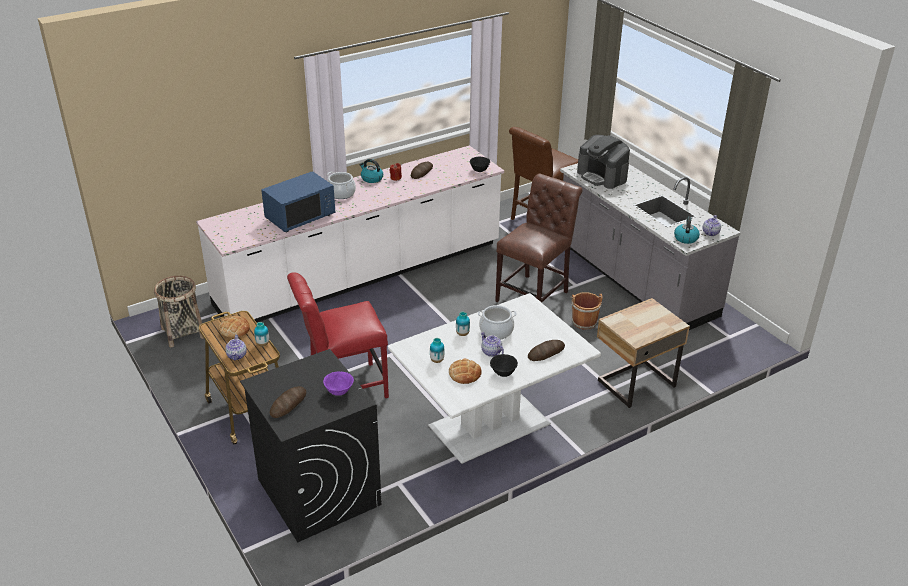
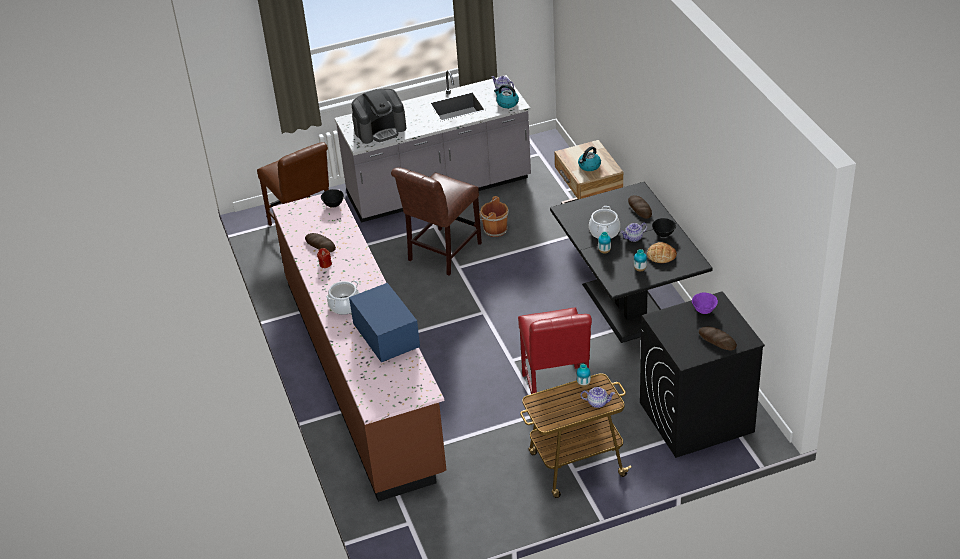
camera: 75 degrees left, 5 degrees up
(183, 332) = (428, 524): basket -> none
(234, 330) = (554, 405): bread -> none
(361, 275) = (363, 373): white counter -> brown counter
(371, 178) = (319, 282): kettle -> kettle (589, 166)
(490, 425) = (627, 305): white dining table -> black dining table
(535, 294) = (441, 254): brown chair -> brown chair turned 105 degrees counterclockwise

